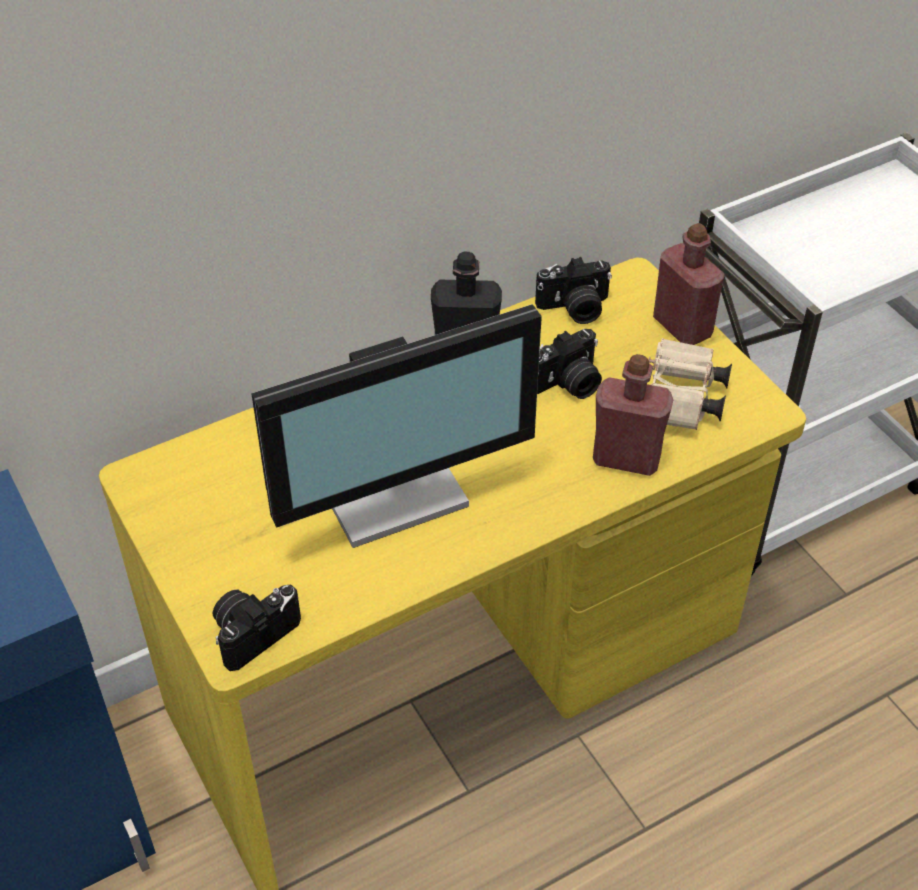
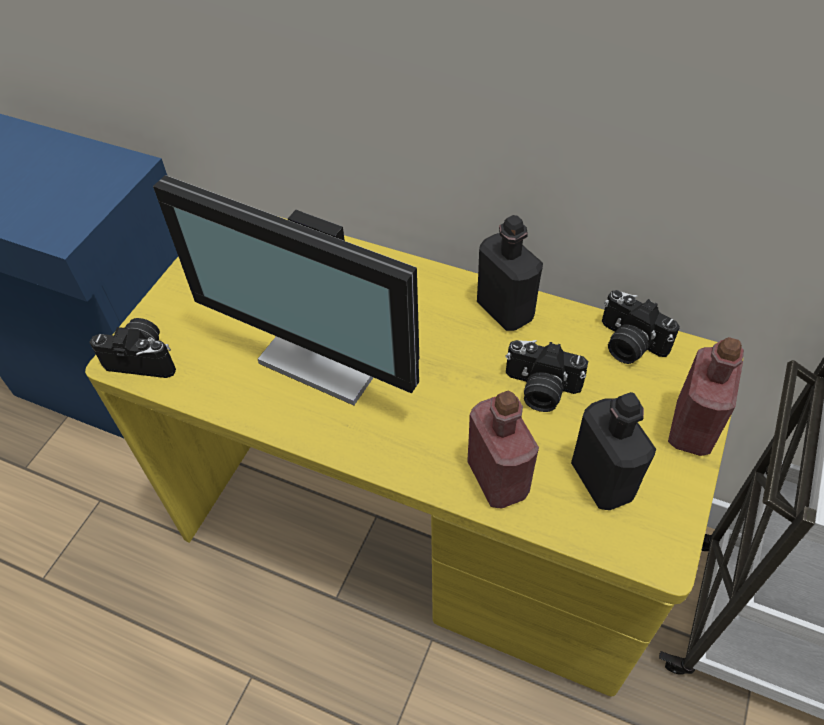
camera: 55 degrees right, 5 degrees up
(681, 401) = (602, 480): beige binoculars -> black bottle

